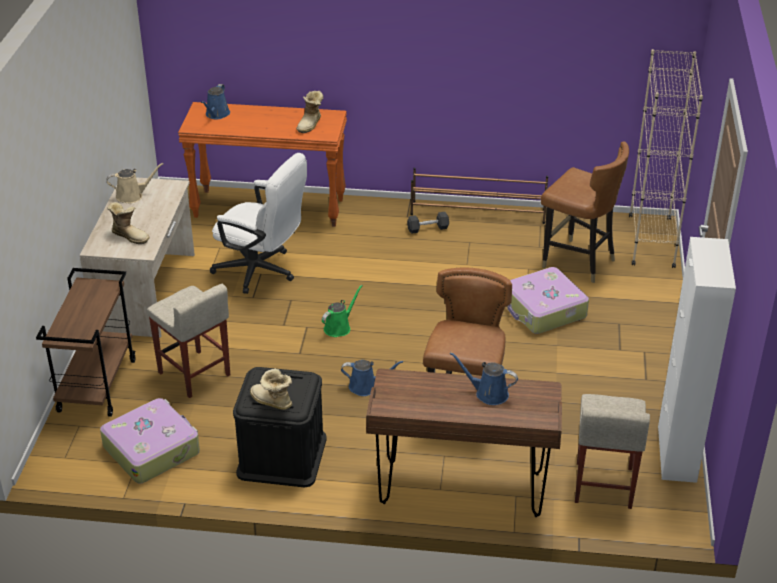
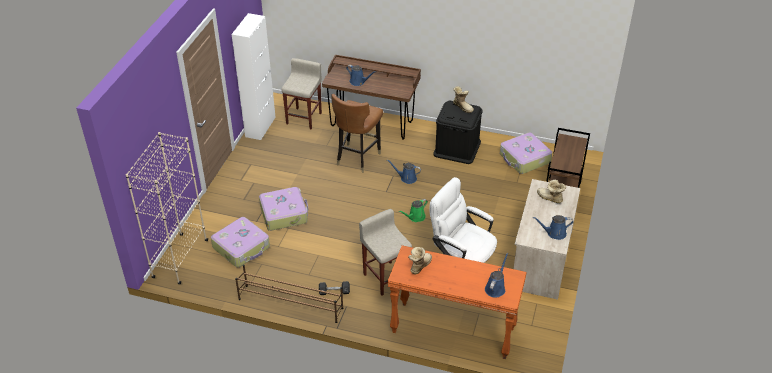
camera: 170 degrees left, 5 degrees up
(132, 196) = (554, 233): beige watering can -> blue watering can
(194, 374) = (504, 197): beige stool -> beige stool (385, 277)
(578, 262) = (242, 247): brown chair -> suitcase

